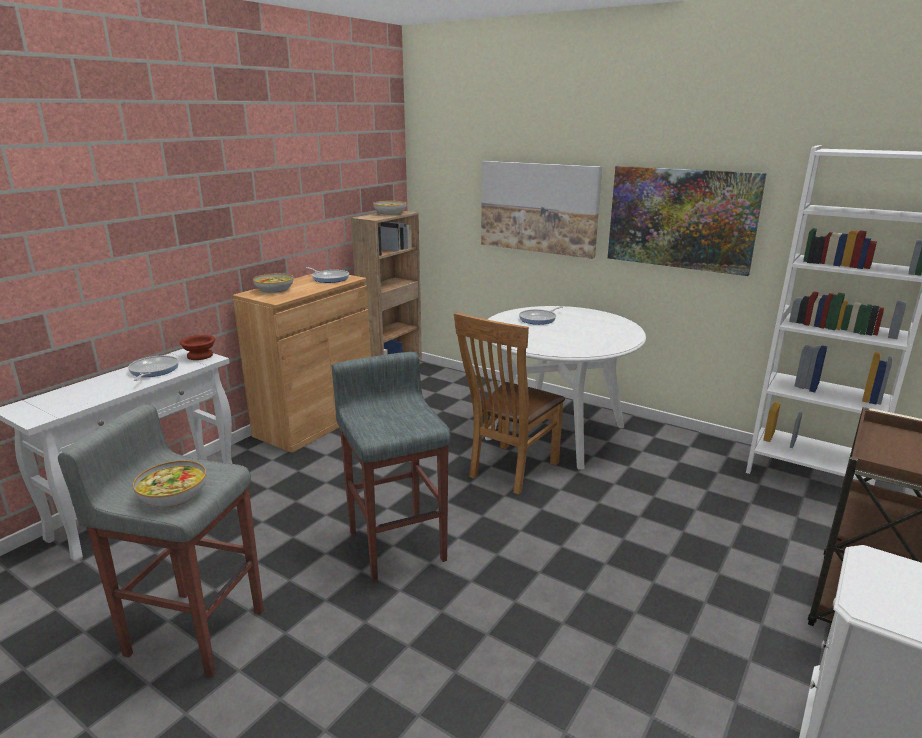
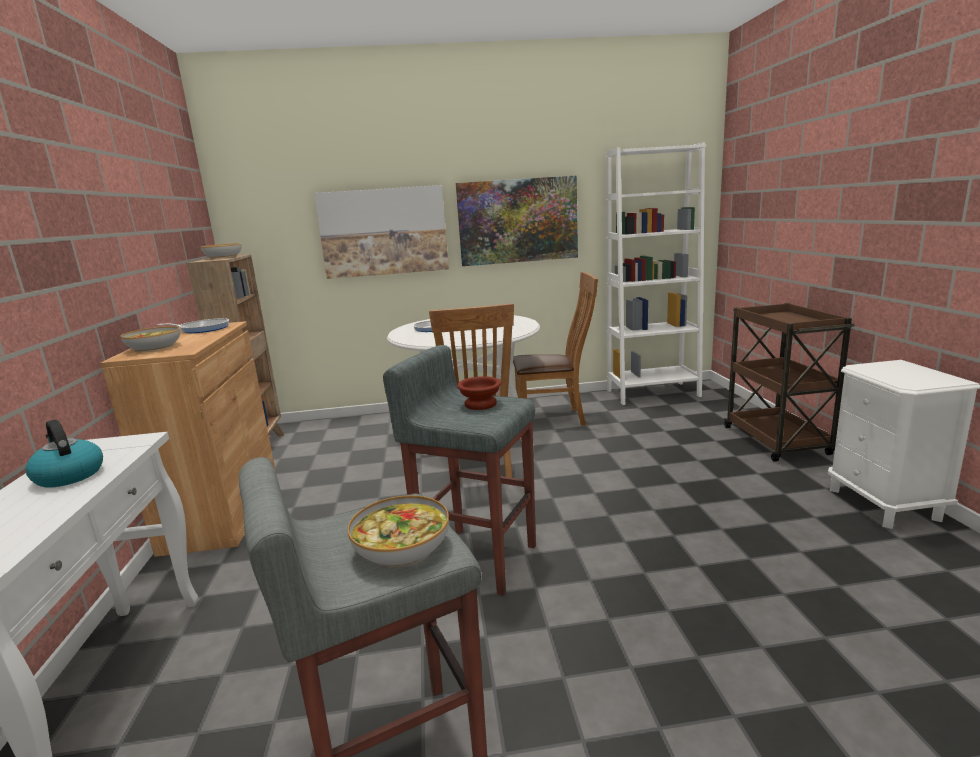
camera: 40 degrees left, 5 degrees down
(153, 371) = (69, 475): frying pan -> kettle
(201, 355) = (117, 442): brown bowl -> brown bowl (480, 404)
(646, 456) = (555, 419): none -> brown chair

